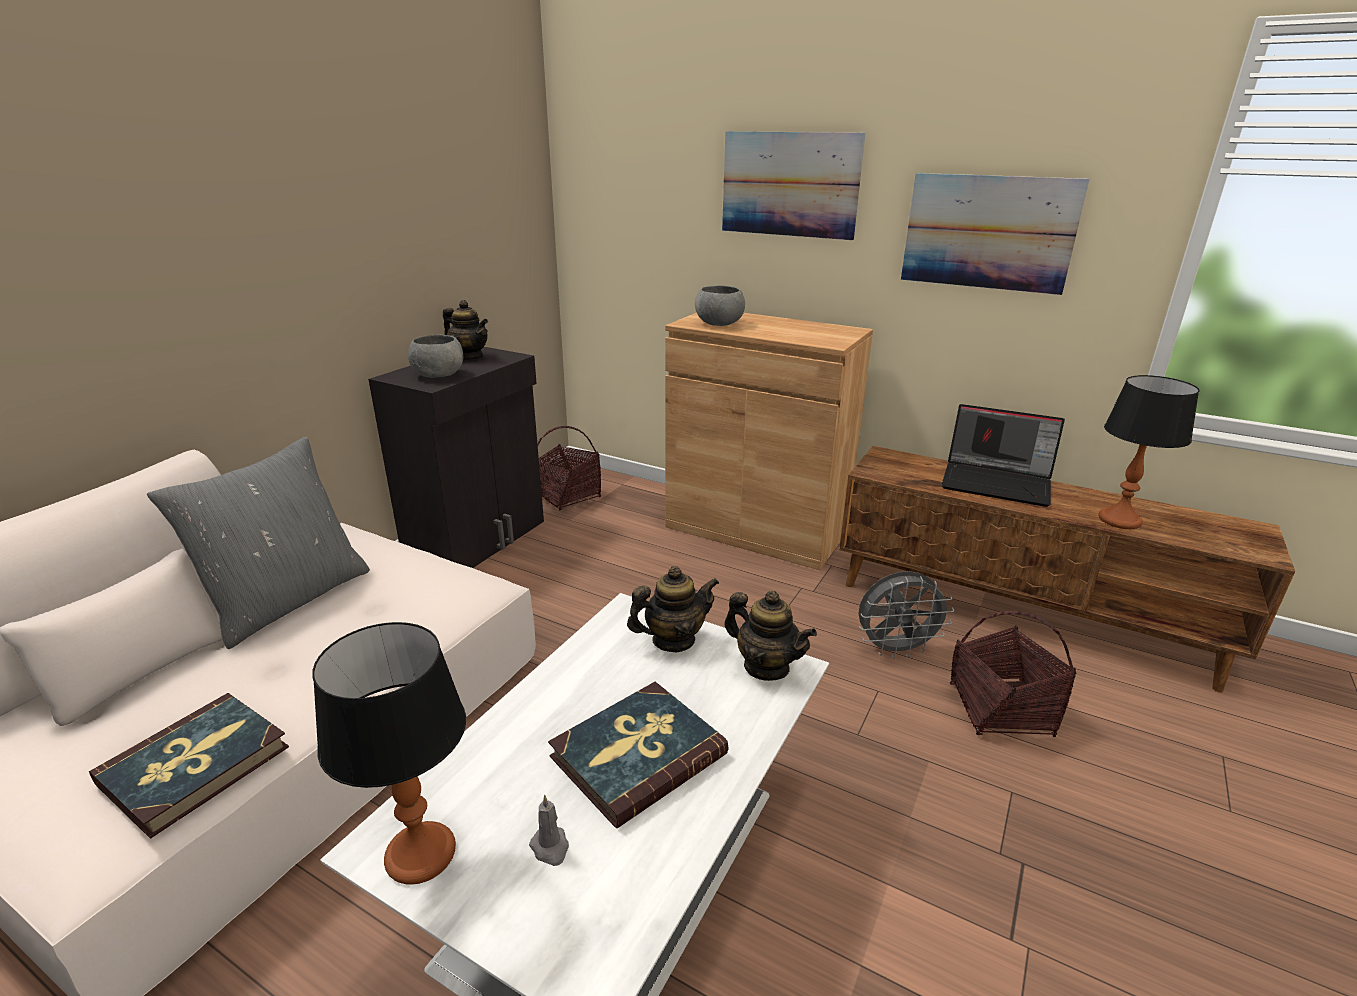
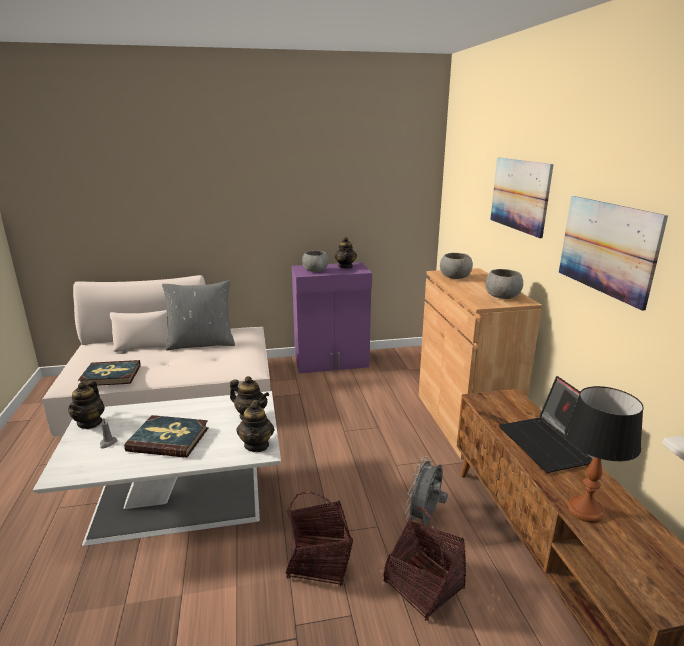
camera: 50 degrees right, 5 degrees down
(421, 853) = (90, 422): table lamp -> teapot
(479, 539) = (332, 362): black cabinet -> purple cabinet
(567, 496) = (398, 361): basket -> basket (319, 561)
(823, 331) = (501, 297): none -> grey bowl
(896, 649) = (425, 518): grey fan -> grey fan turned 75 degrees clockwise

